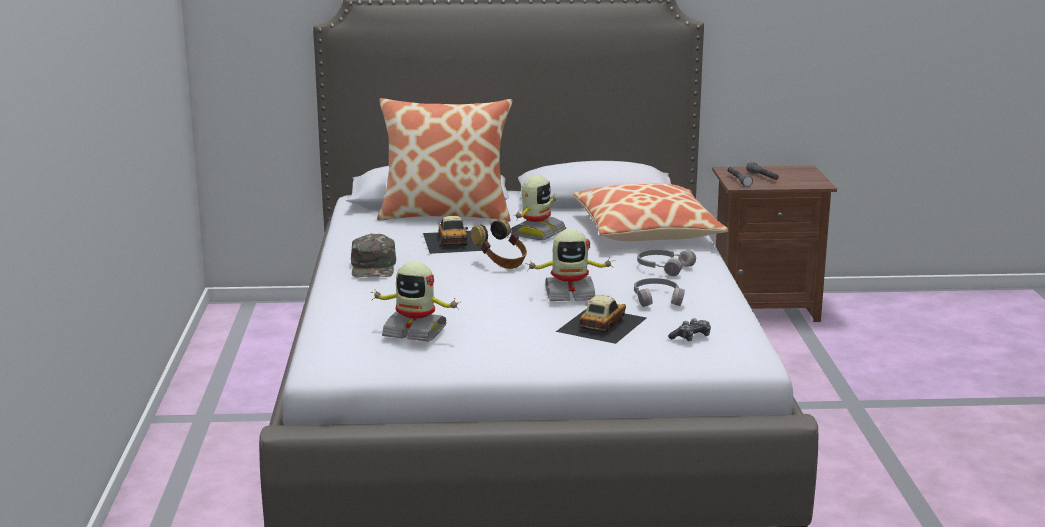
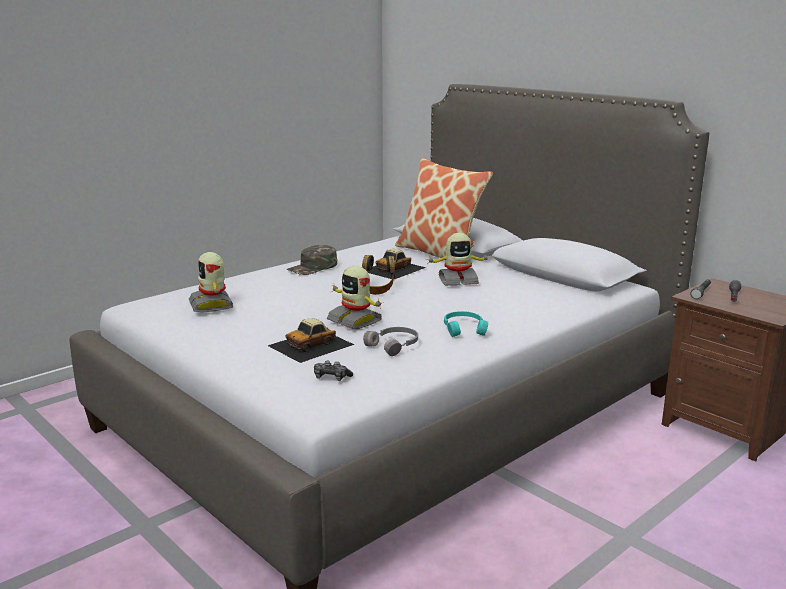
camera: 50 degrees right, 0 degrees up
(601, 324) = (311, 345): toy car -> toy car turned 150 degrees clockwise
(646, 231) = (532, 304): pillow -> none
(663, 267) = (464, 329): grey headphones -> turquoise headphones

